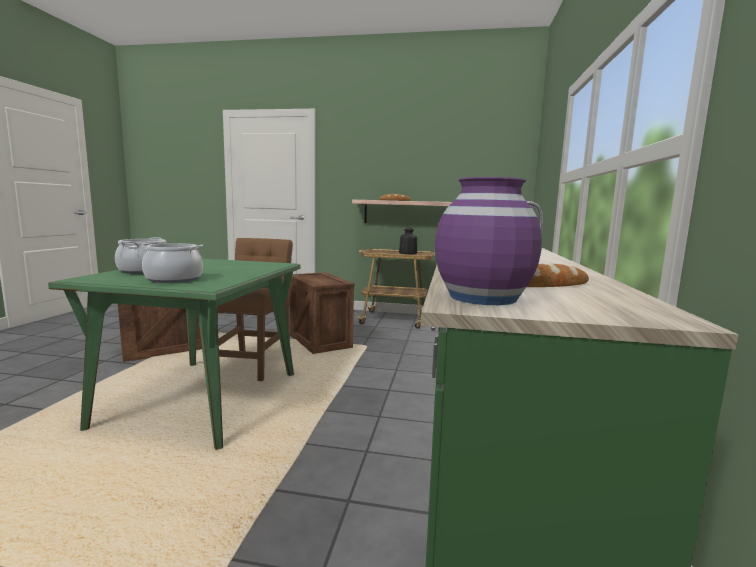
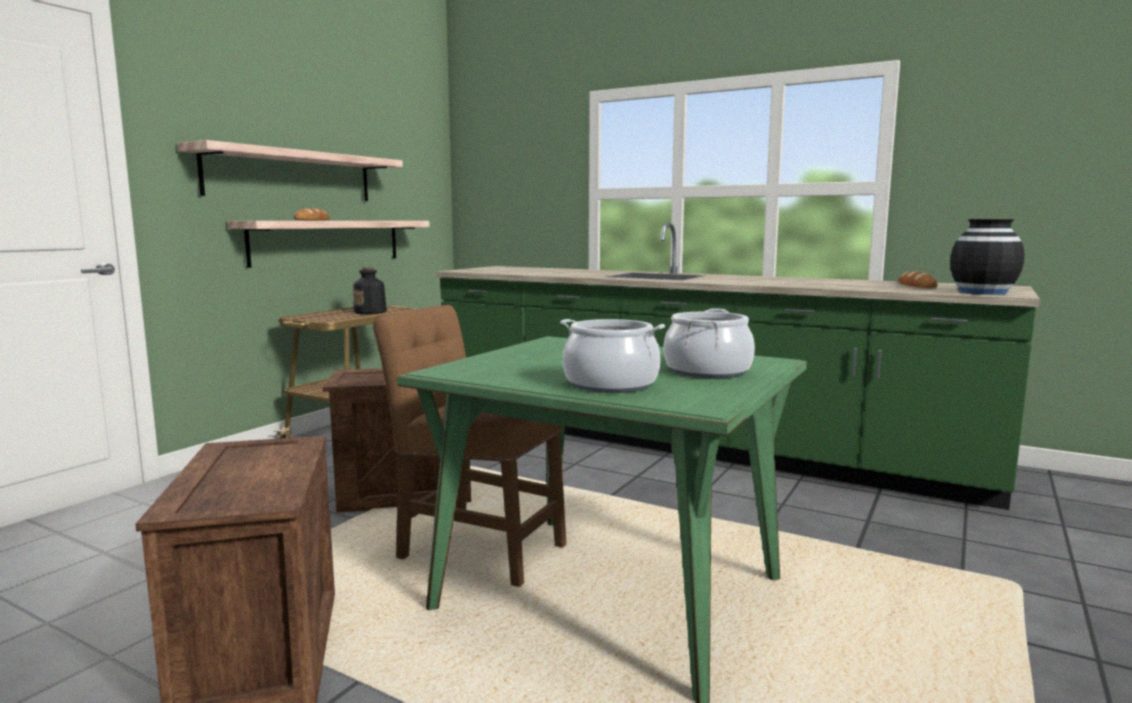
camera: 70 degrees left, 0 degrees up
(395, 177) = (292, 176): none -> shelf
(483, 298) = (983, 292): purple vase -> black vase

